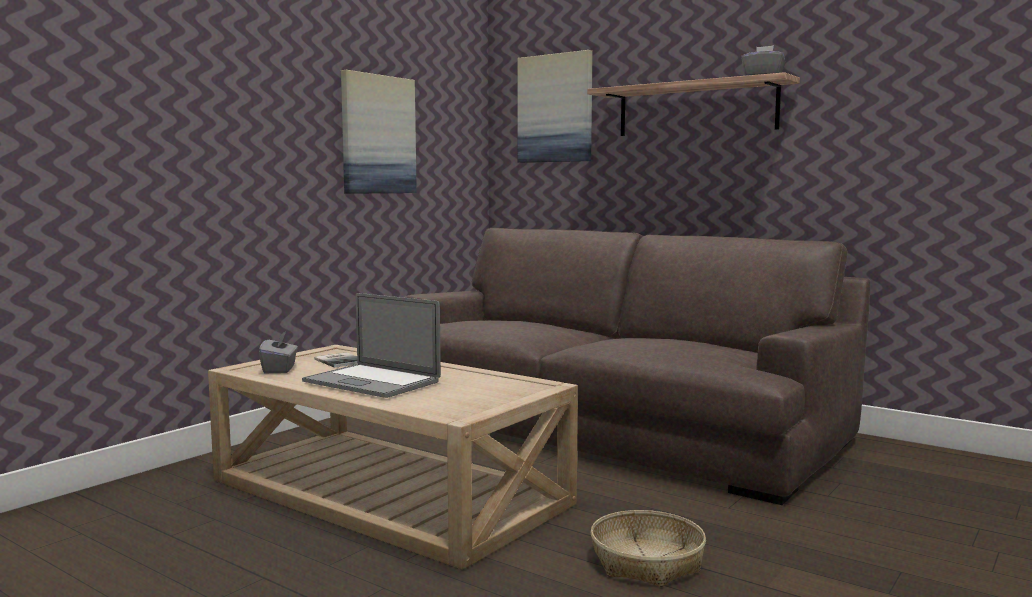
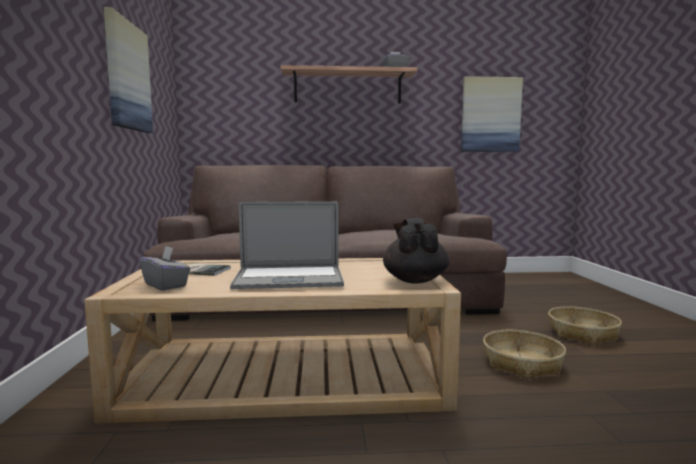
camera: 40 degrees left, 0 degrees up
(466, 406) = (414, 280): none -> black teapot
(555, 108) = (239, 79): picture -> picture (490, 115)
(846, 564) = (582, 333): none -> basket

